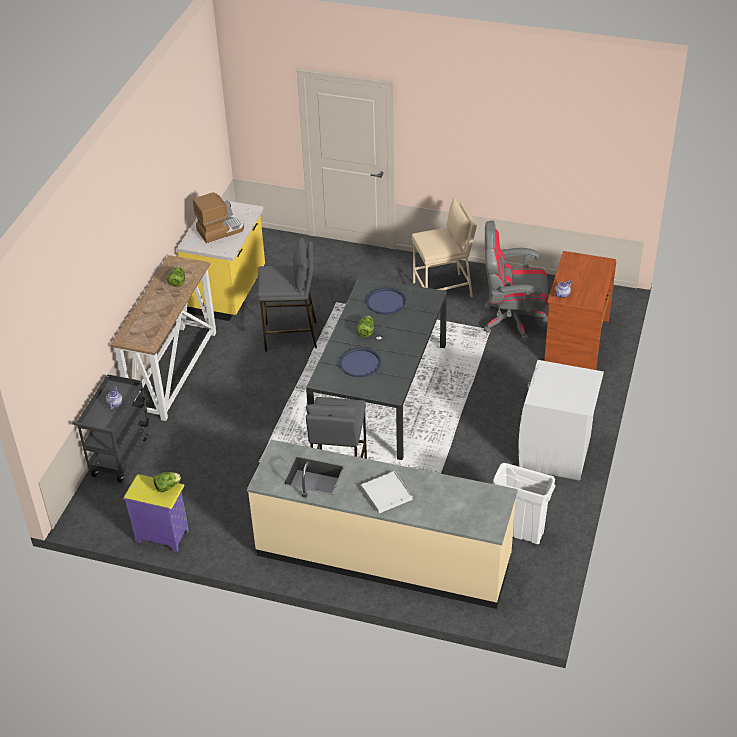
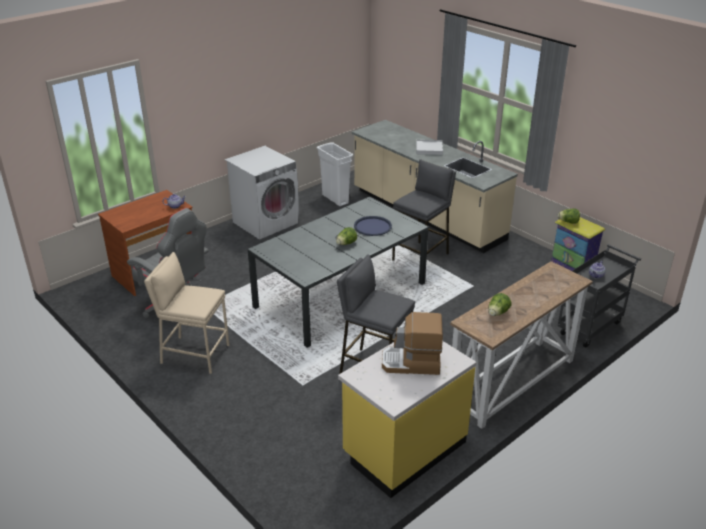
camera: 150 degrees left, 10 degrees down
(386, 302) = (305, 258): blue tray -> none

